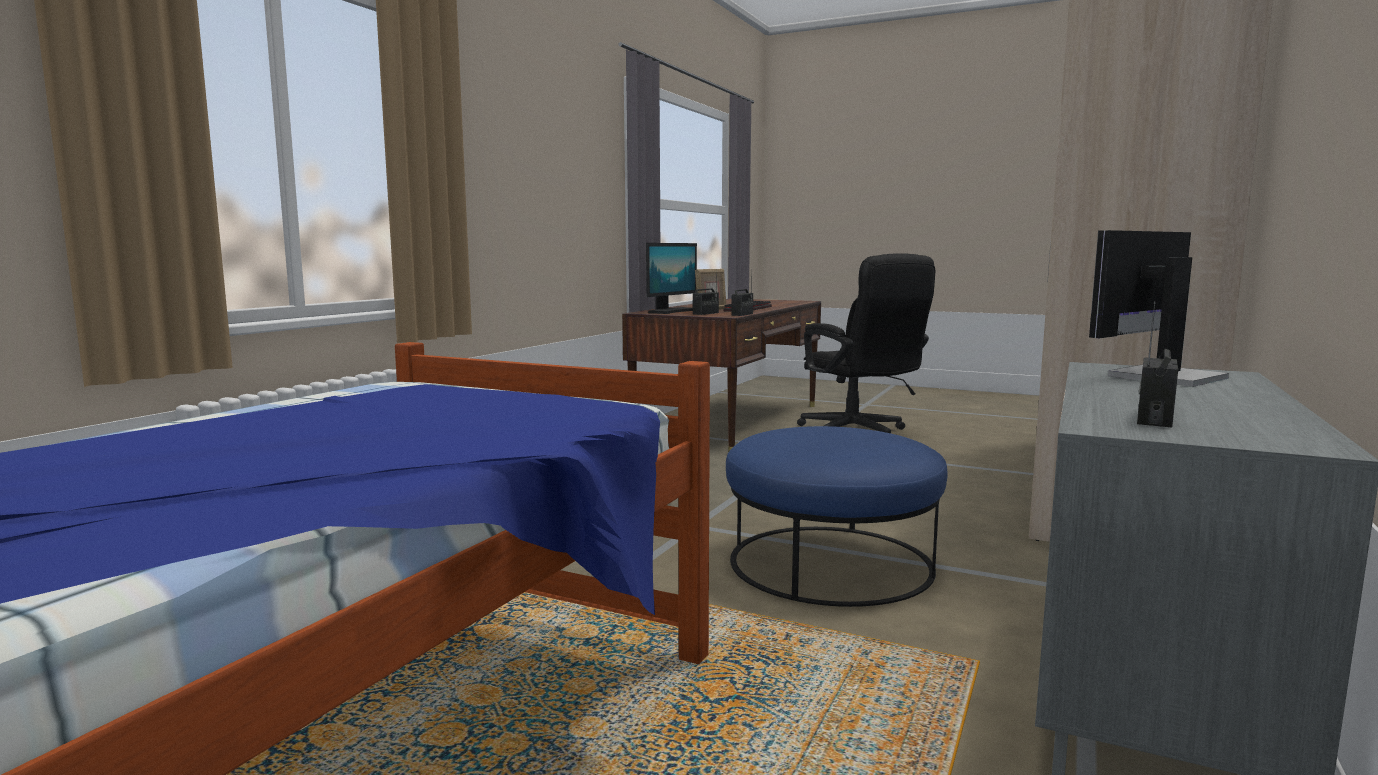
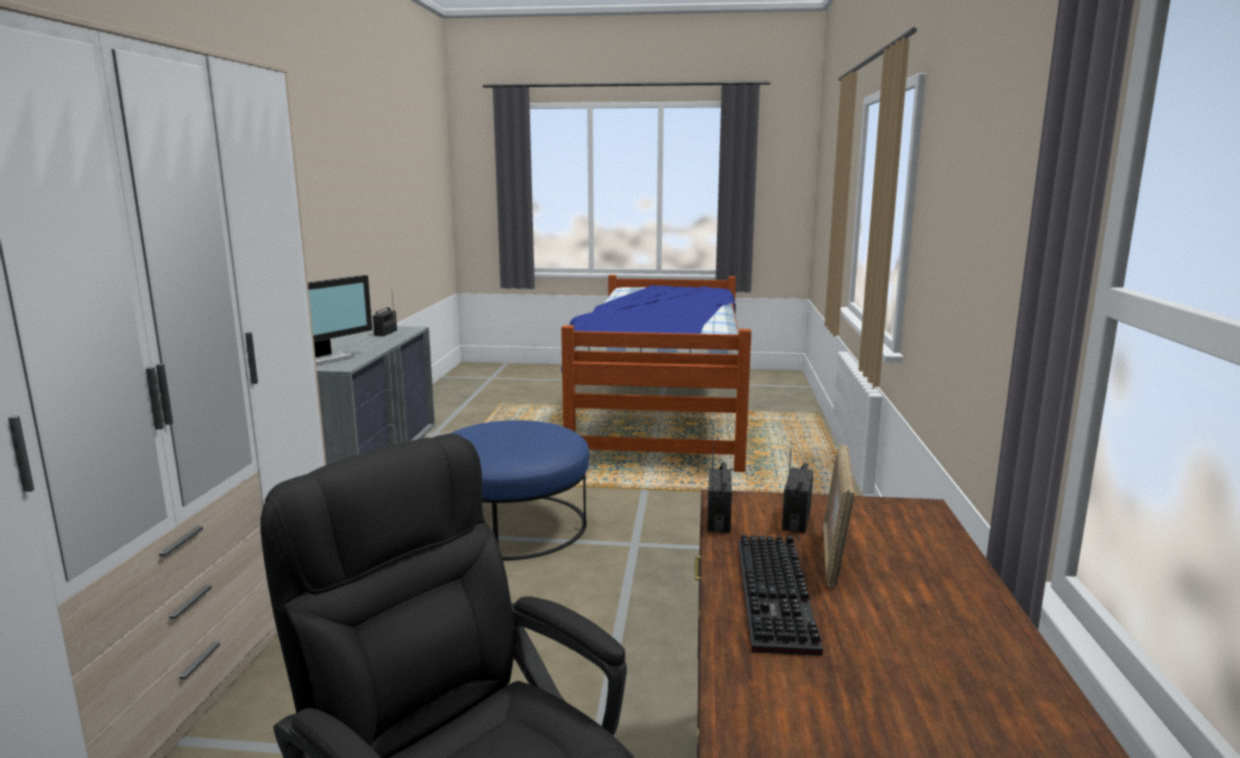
camera: 160 degrees right, 5 degrees up
(671, 311) = (892, 530): monitor -> none

